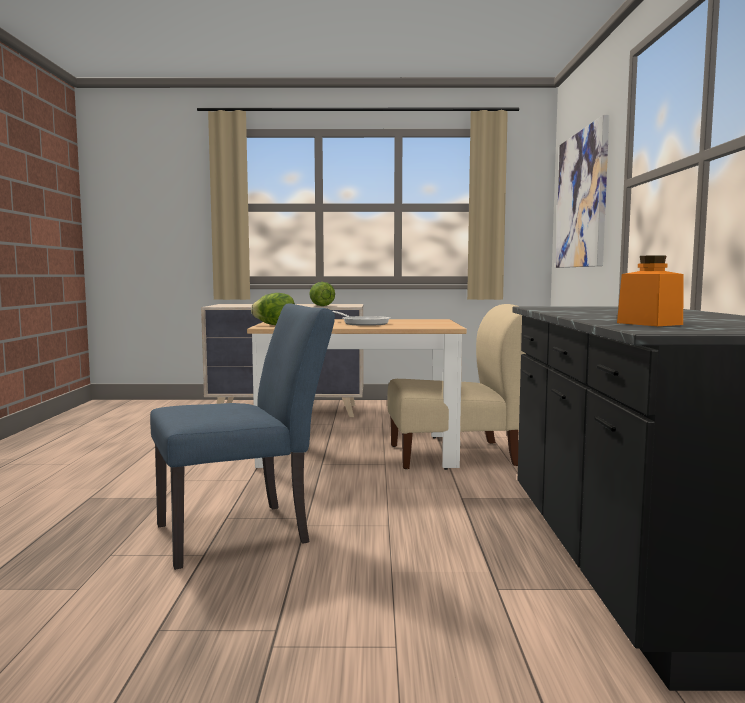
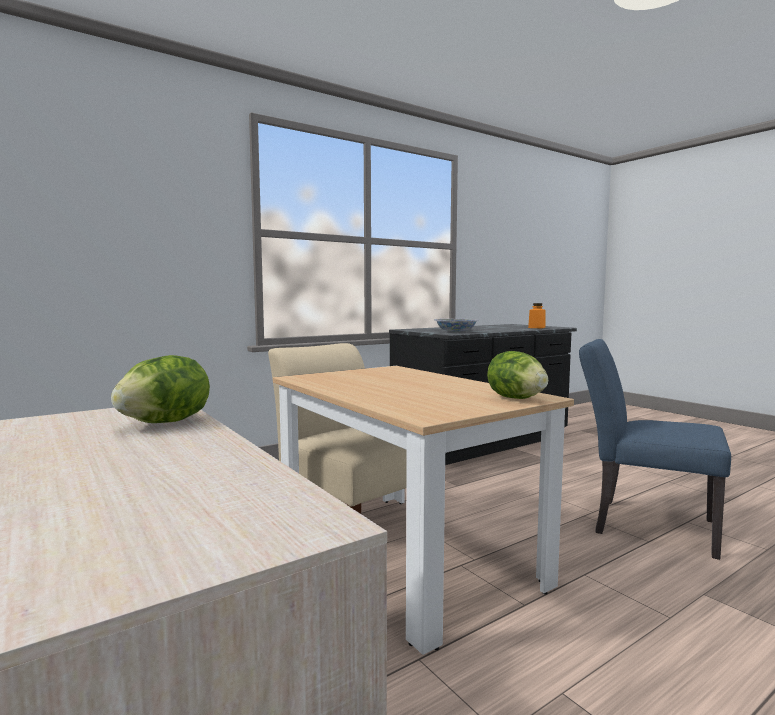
camera: 125 degrees left, 0 degrees up
(363, 323) = (411, 384): frying pan -> none
(569, 308) = (456, 331): none -> bowl
(582, 200) = (120, 222): picture -> none

